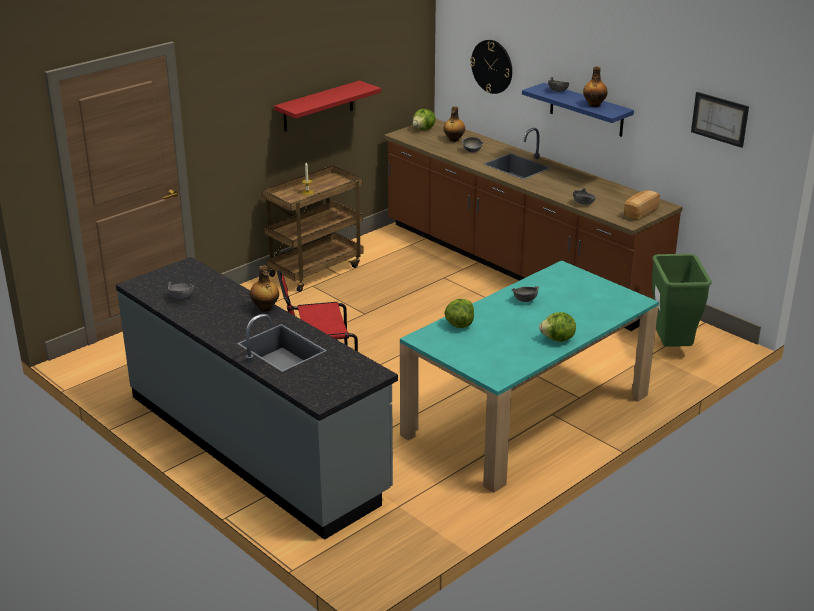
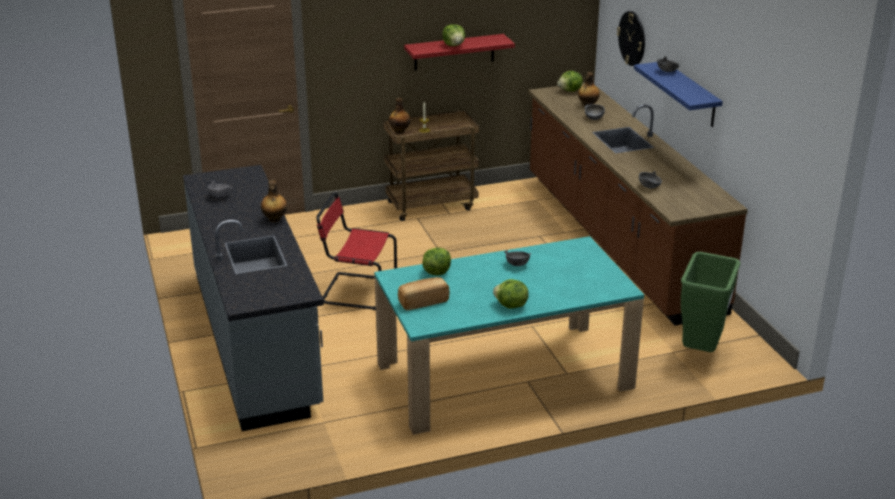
camera: 25 degrees right, 0 degrees up
(325, 98) = (454, 45): none -> lettuce
(594, 105) = (687, 90): bottle -> bottle (400, 131)
(639, 213) = (696, 206): bread -> bread (423, 301)
(719, 119) = (781, 123): picture -> none

